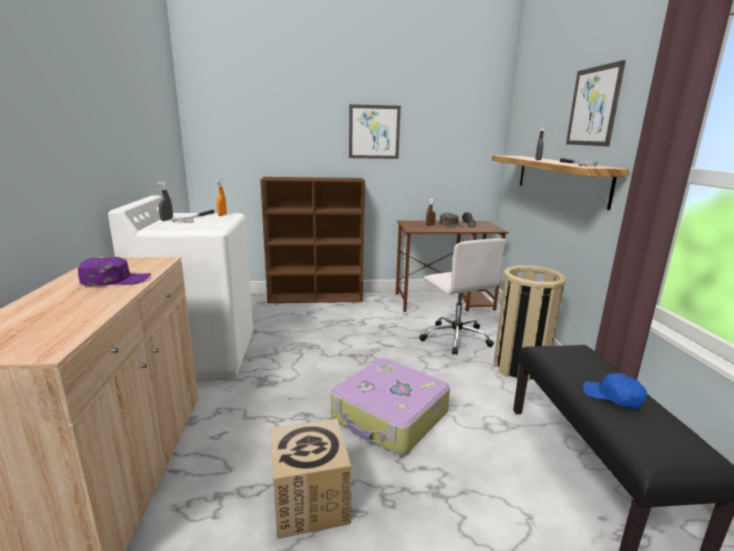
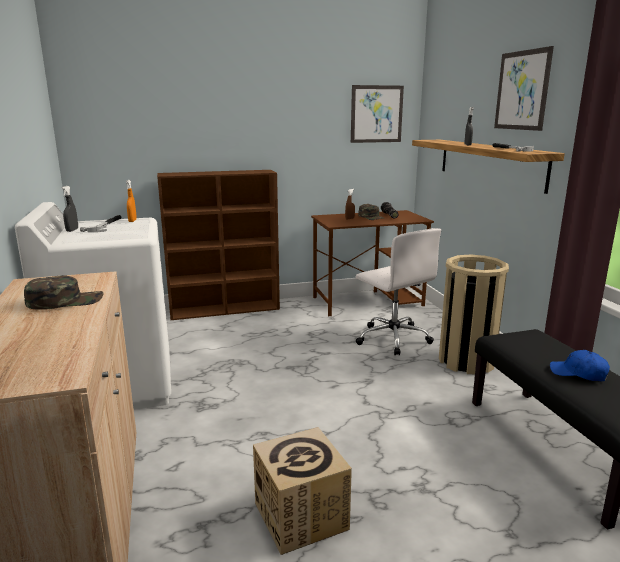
camera: 10 degrees left, 0 degrees up
(116, 279) = (65, 301): purple cap -> green cap
(374, 132) = (281, 117): picture -> picture (376, 114)
(389, 417) = (352, 424): suitcase -> none

